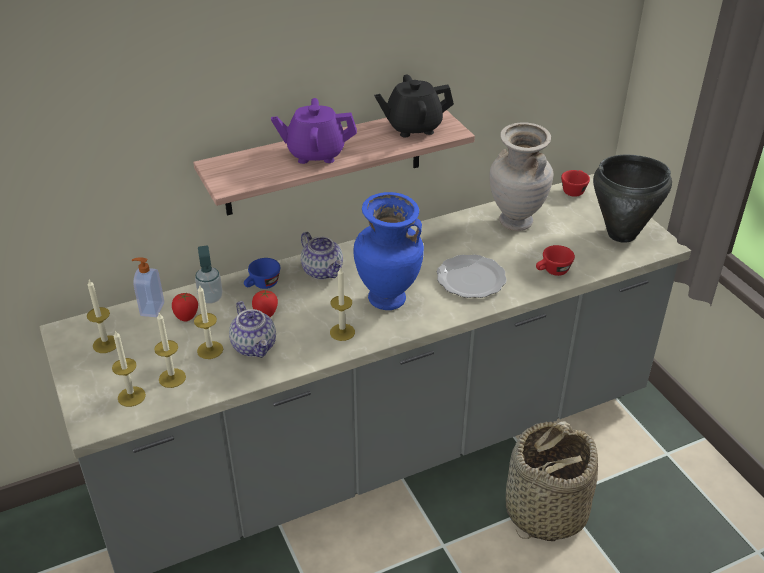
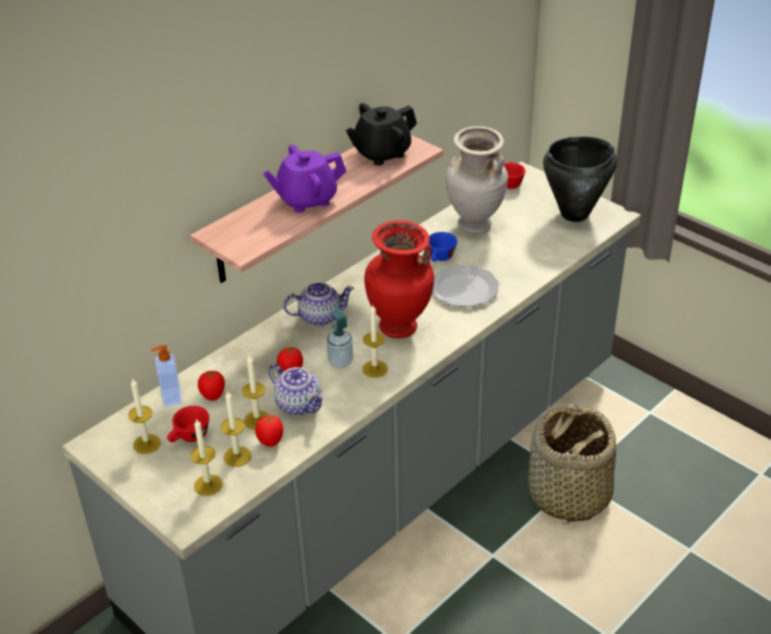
camera: 20 degrees left, 0 degrees up
(209, 373) = (271, 442): none -> tomato
(210, 298) = (225, 371): soap dispenser -> soap dispenser (340, 362)
(262, 285) = (269, 346): blue cup -> blue cup (440, 258)
(323, 271) = (320, 316): teapot -> teapot turned 45 degrees counterclockwise
(387, 300) = (399, 328): blue vase -> red vase
(552, 271) = (533, 263): red cup -> red cup (189, 438)

